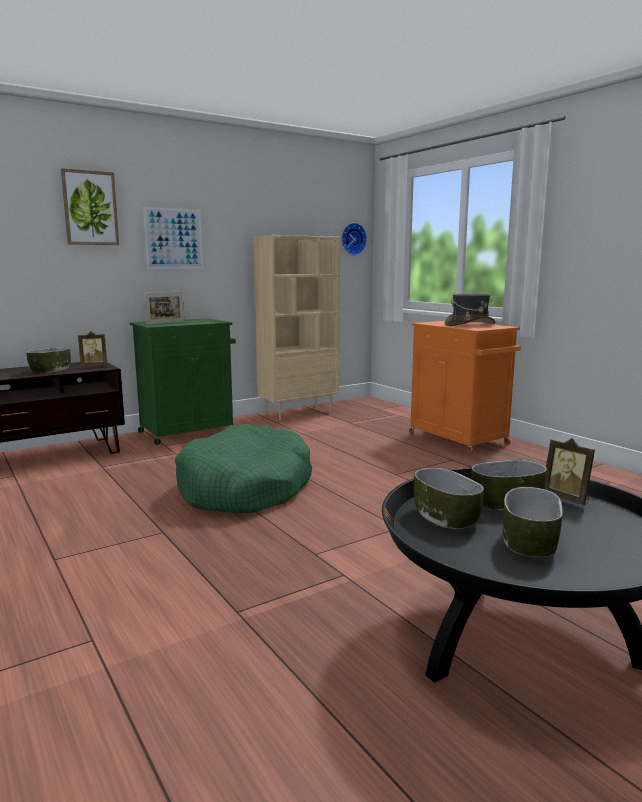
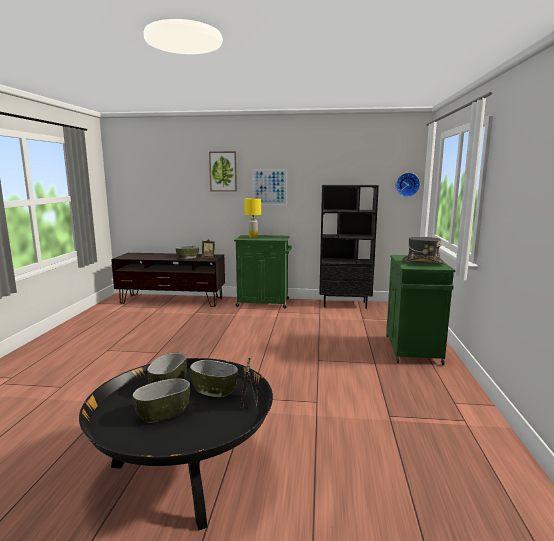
camera: 40 degrees right, 0 degrees up
(165, 323) = (253, 237): picture frame -> yellow table lamp
(245, 488) = (228, 342): green dog bed -> none
(298, 412) = (345, 304): beige bookcase -> black bookcase
(459, 439) = (413, 350): orange cabinet -> green cabinet

